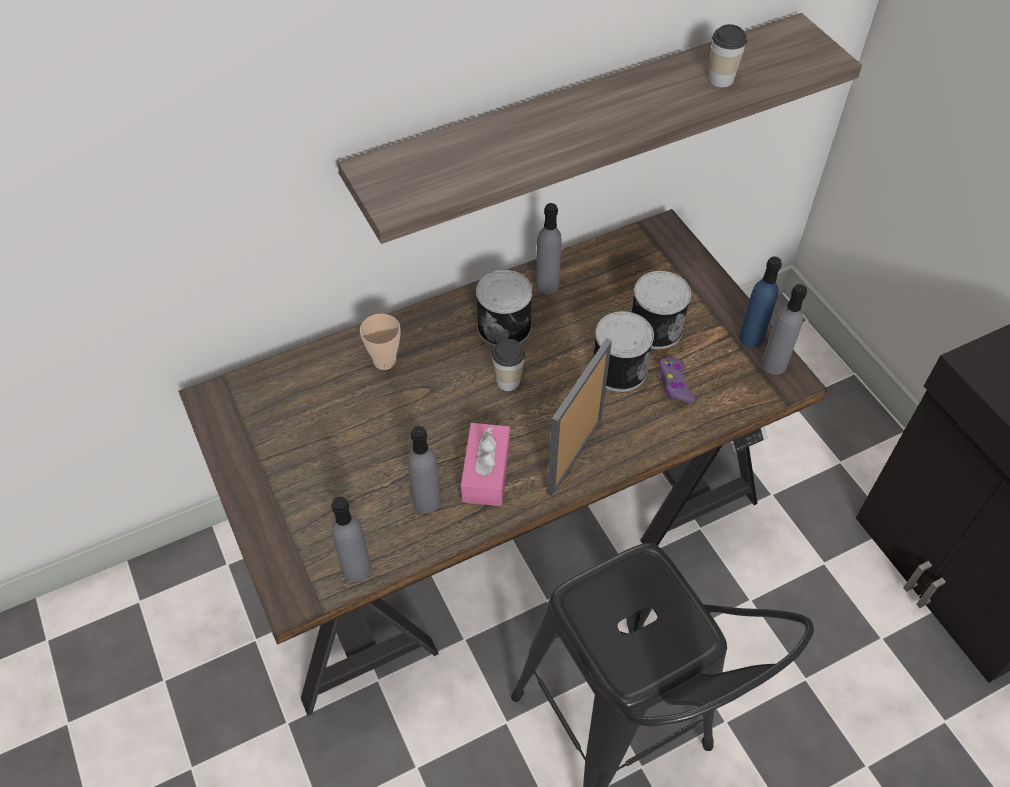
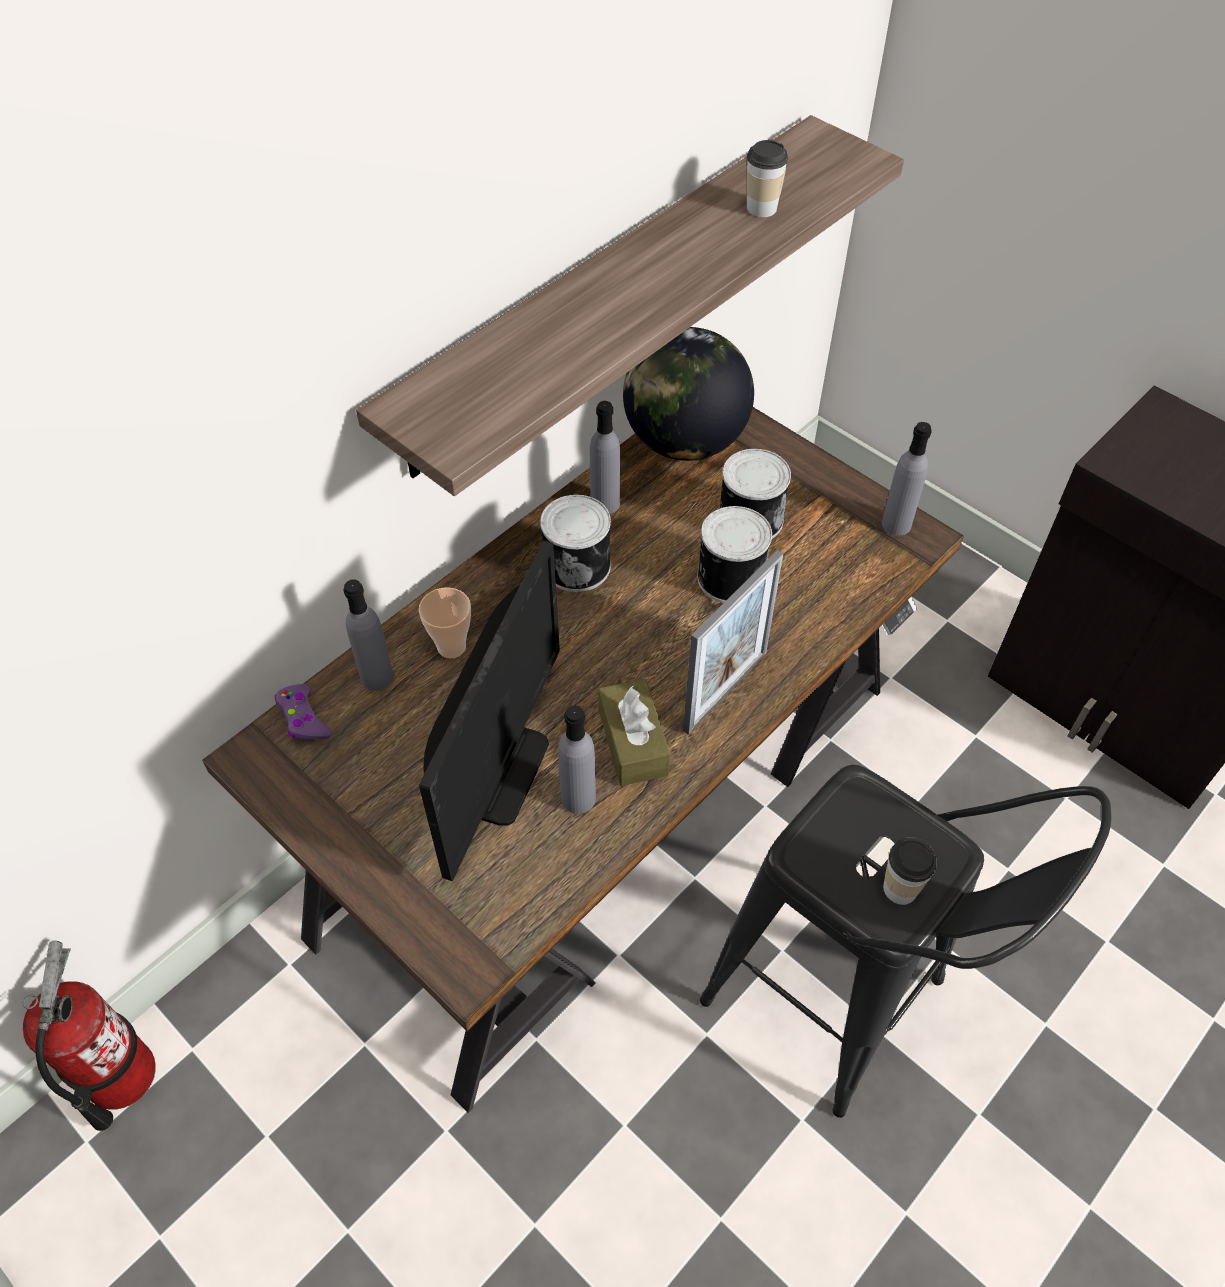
camera: 20 degrees left, 0 degrees up
(85, 602) = (119, 1076): none -> fire extinguisher
(356, 568) = (529, 905): grey bottle -> grey bottle (377, 677)
(377, 463) = (498, 771): none -> monitor
(486, 472) = (633, 742): pink tissue box -> brown tissue box
(508, 381) = (610, 628): cup -> cup (900, 888)
(574, 455) = (725, 691): picture frame -> picture frame turned 150 degrees counterclockwise
(631, 253) = (685, 441): none -> globe
(674, 384) = (799, 577): purple game controller -> purple game controller (303, 718)
(751, 337) = (859, 501): blue bottle -> none

